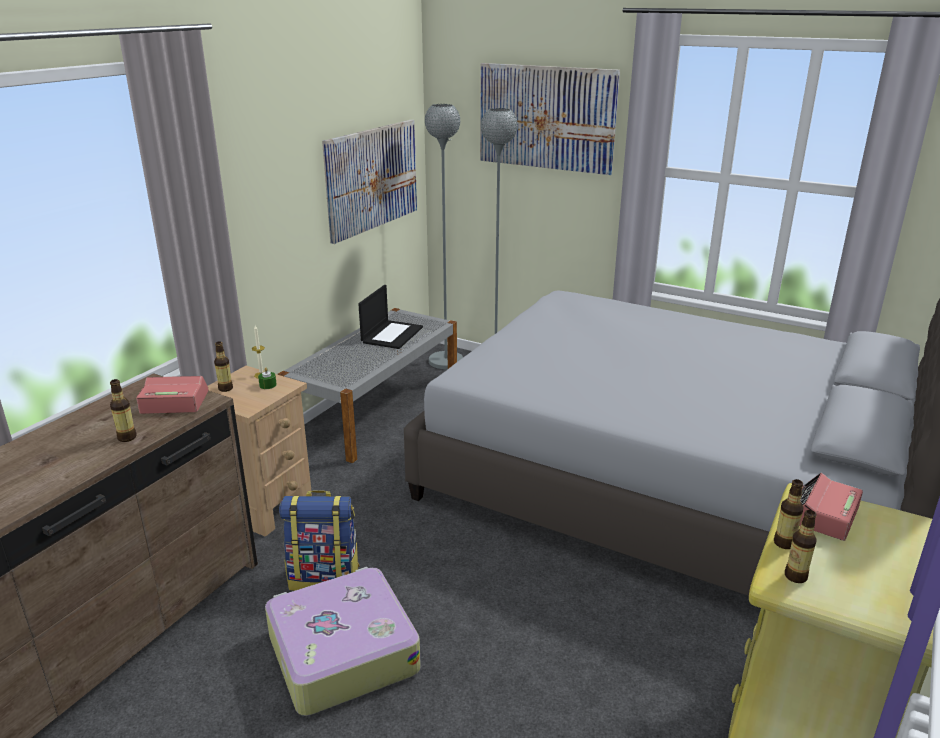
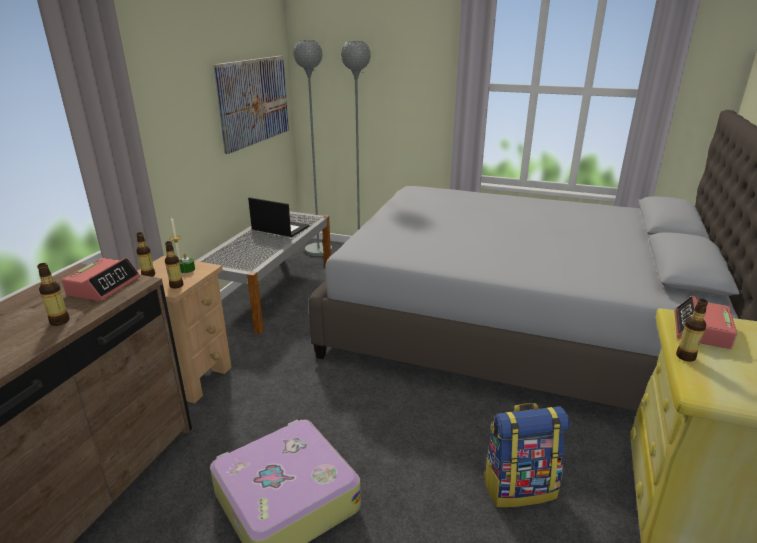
camera: 10 degrees left, 0 degrees up
(174, 402) = (104, 286): alarm clock -> alarm clock turned 120 degrees clockwise
(325, 577) = (256, 433): backpack -> backpack (519, 487)
(392, 334) = (279, 228): laptop -> laptop turned 75 degrees counterclockwise
(546, 117) = (391, 49): picture -> none
(795, 576) = (712, 384): bottle -> bottle (176, 285)

